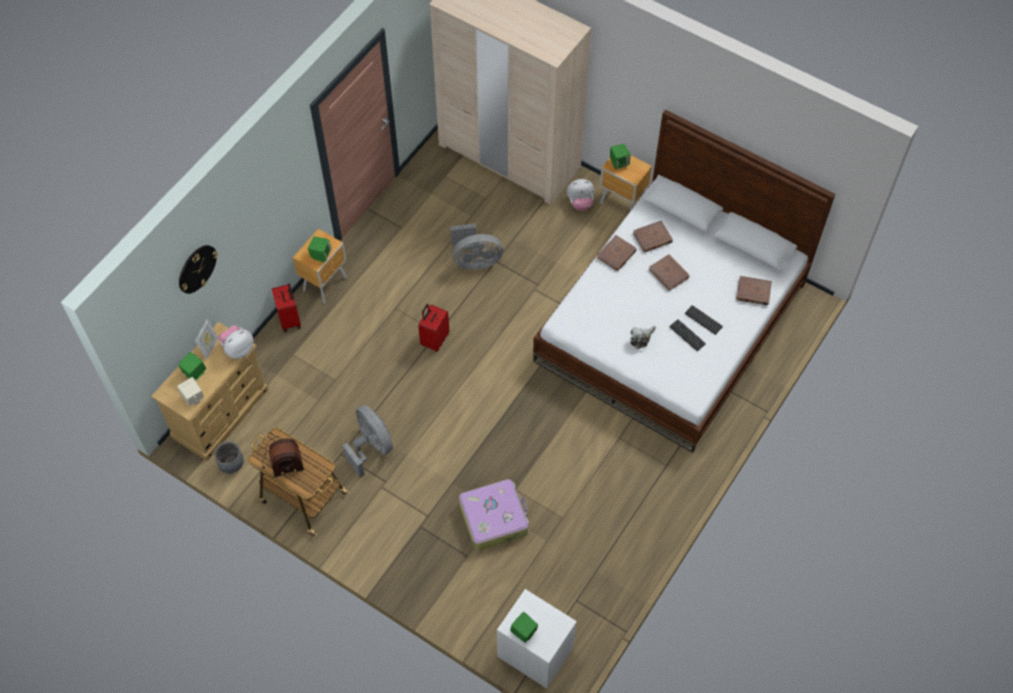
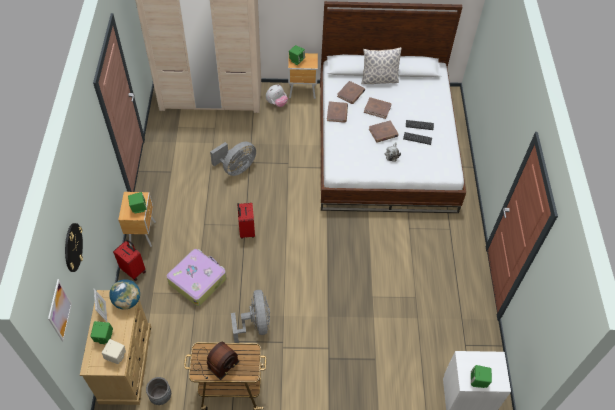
camera: 35 degrees left, 5 degrees down
(148, 324) = (59, 310): none -> picture
(238, 349) = (127, 301): plush toy -> globe
(371, 447) = (255, 324): grey fan -> grey fan turned 60 degrees clockwise
(494, 518) = (373, 323): suitcase -> suitcase (197, 280)
(702, 236) = (379, 79): none -> pillow
(753, 292) = (434, 96): brown book -> brown book (383, 132)

